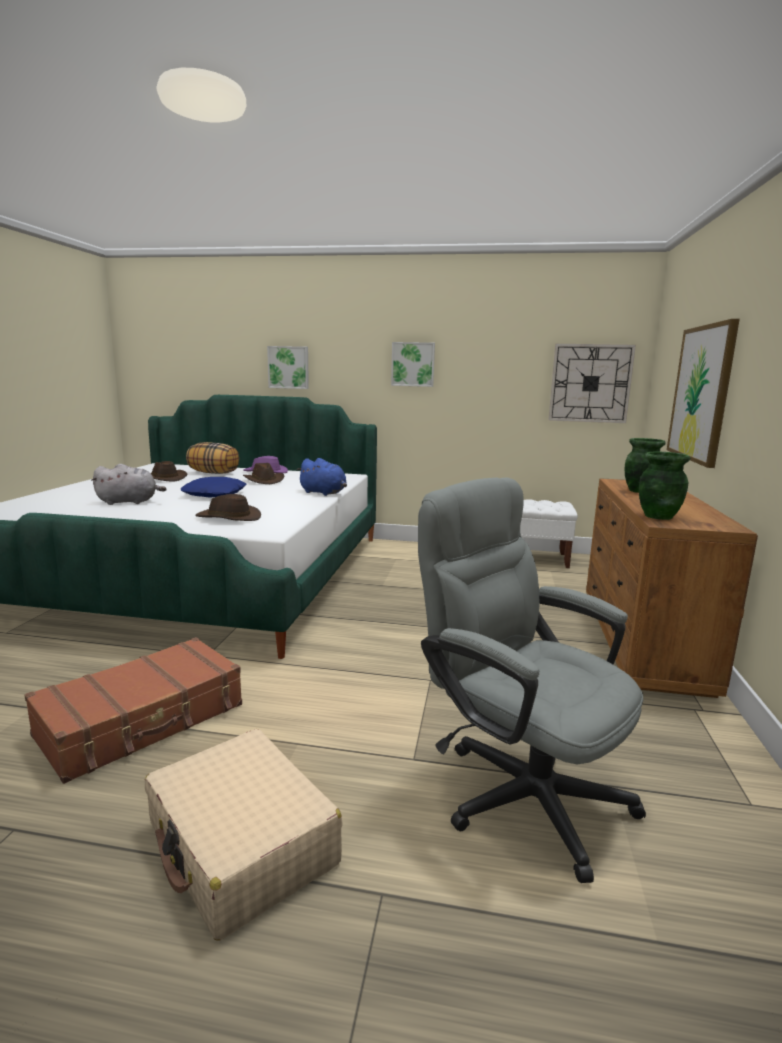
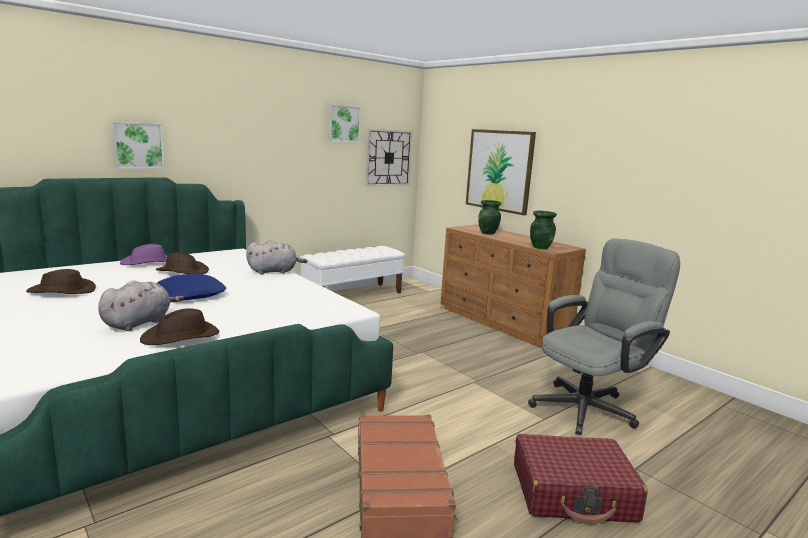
camera: 50 degrees left, 0 degrees up
(214, 473) = (97, 274): pillow -> none
(228, 518) = (286, 310): brown hat -> brown hat (181, 337)
(242, 845) = (573, 492): beige suitcase -> red suitcase
(324, 493) = (274, 271): blue plush toy -> grey plush toy
(413, 364) = (266, 143): picture -> picture (343, 123)
(518, 787) = (590, 406): grey office chair -> grey office chair turned 150 degrees clockwise

